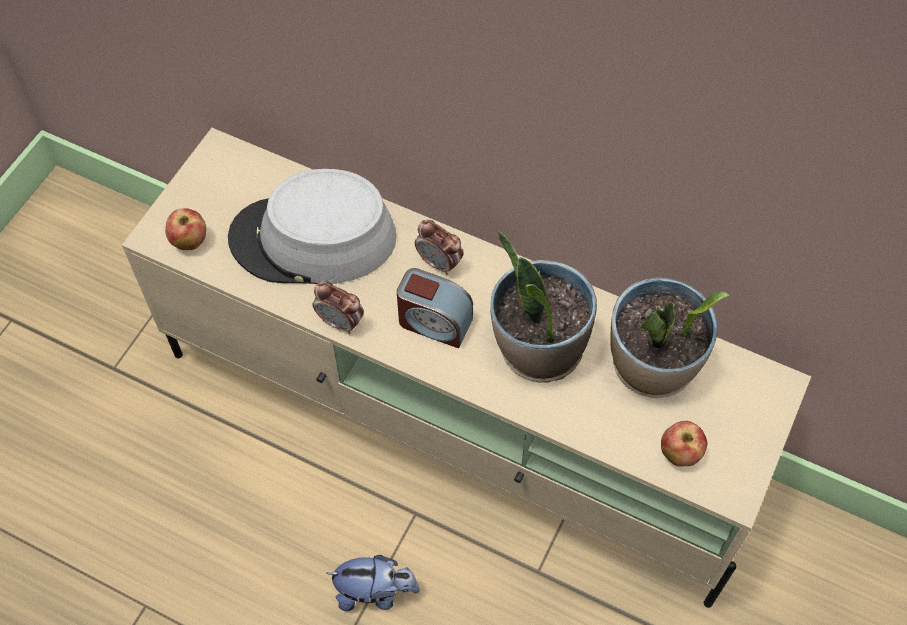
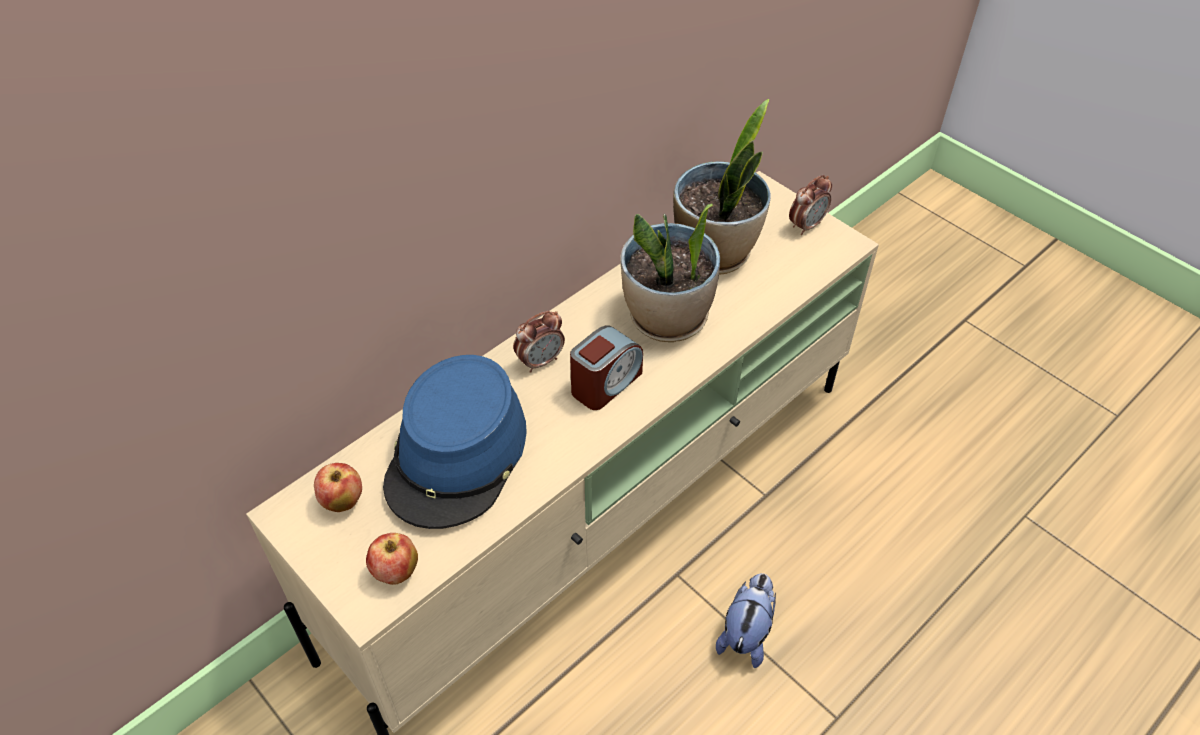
camera: 70 degrees left, 10 degrees down
(313, 239) = (457, 455): grey hat -> blue hat
(340, 322) = (571, 457): alarm clock -> alarm clock (806, 225)
(679, 453) = (801, 262): apple -> apple (342, 501)

